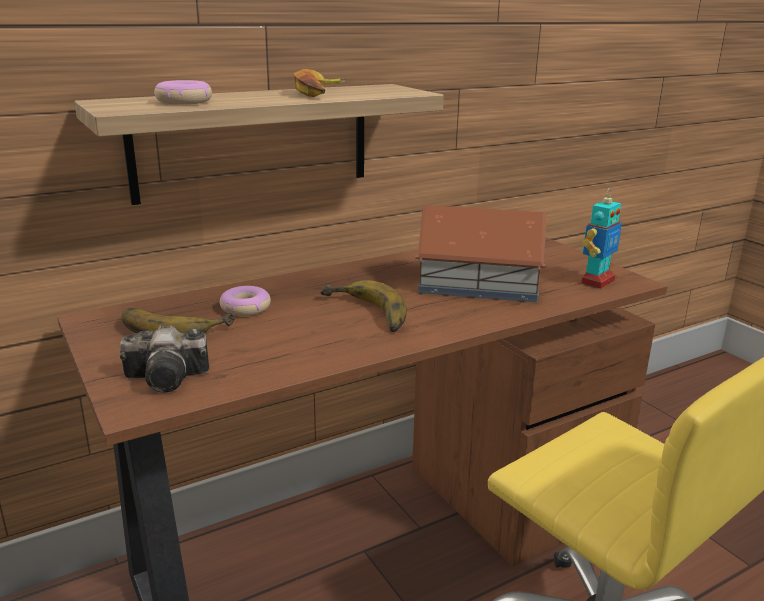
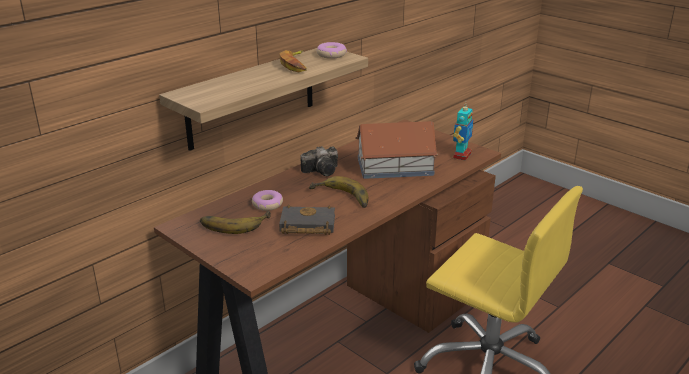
camera: 15 degrees left, 5 degrees up
(170, 378) = (259, 255): camera -> camera (323, 170)
(184, 101) = (229, 88): donut -> donut (331, 55)
(280, 345) = (306, 226): none -> black book

